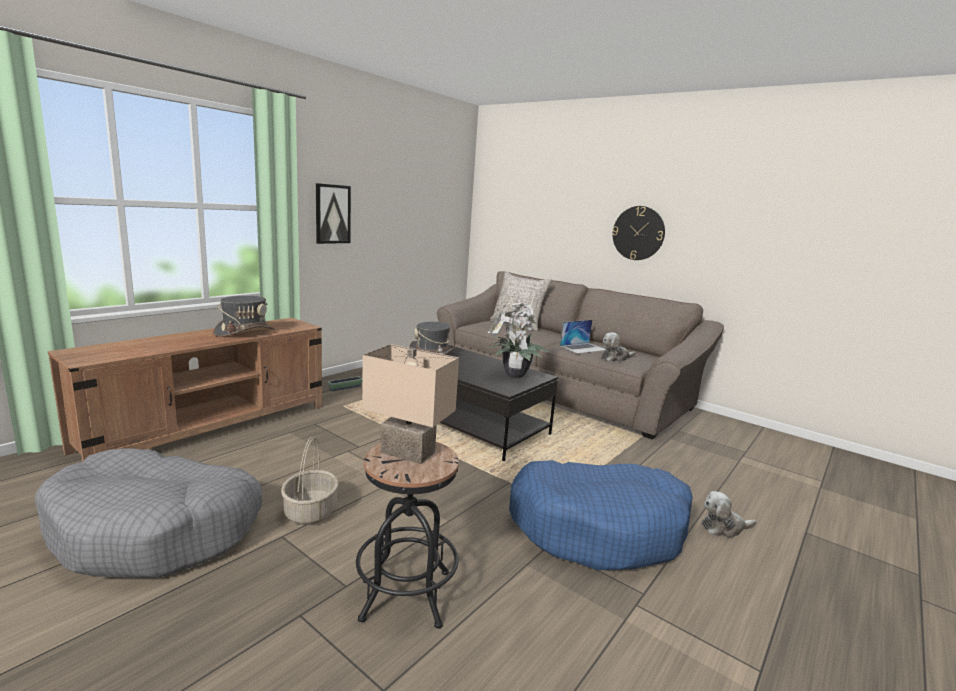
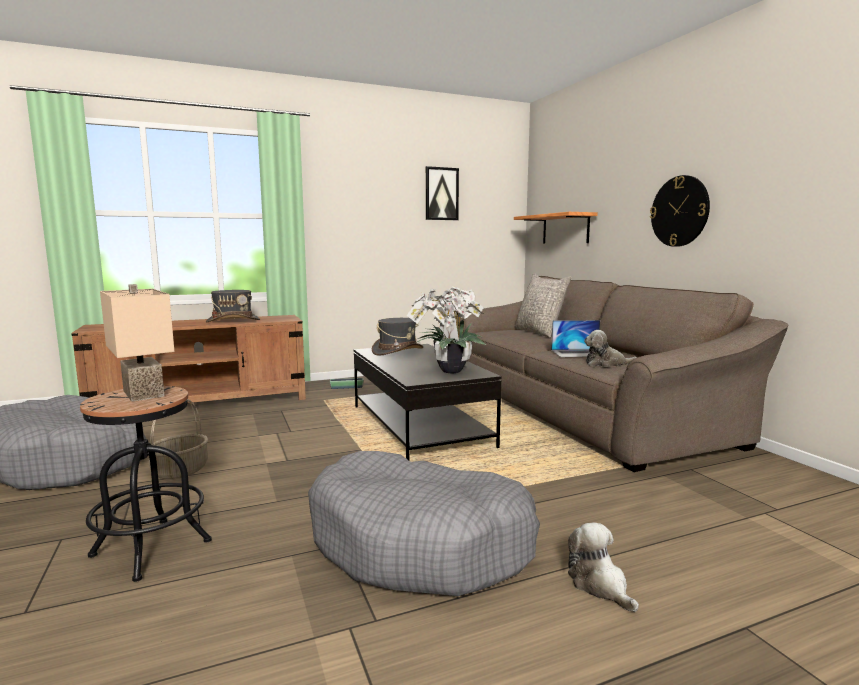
camera: 30 degrees right, 5 degrees down
(332, 214) = (347, 221): picture -> picture (441, 194)
(520, 230) = (565, 229): none -> shelf
(598, 528) = (421, 543): blue dog bed -> grey dog bed
(724, 528) = (600, 585): plush toy -> plush toy turned 45 degrees clockwise

